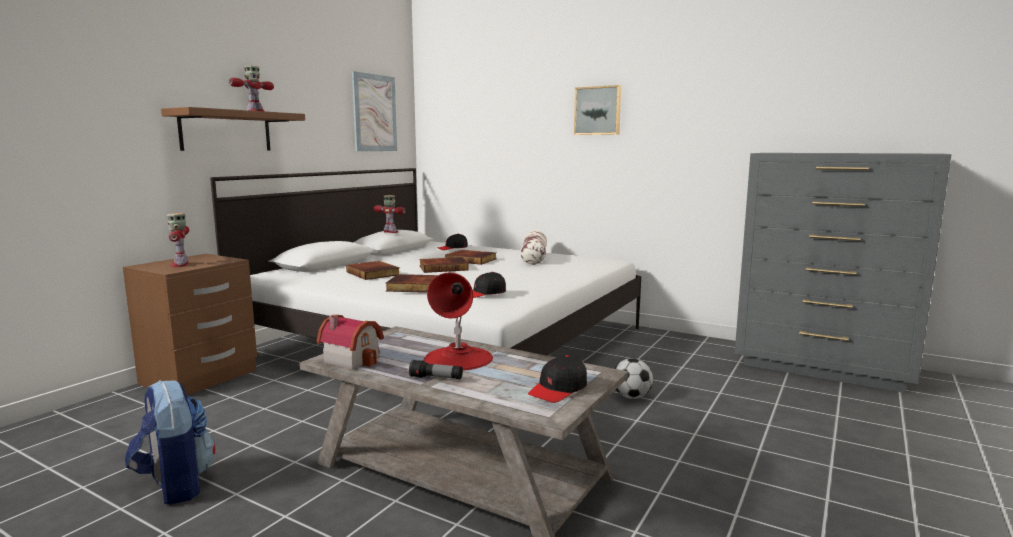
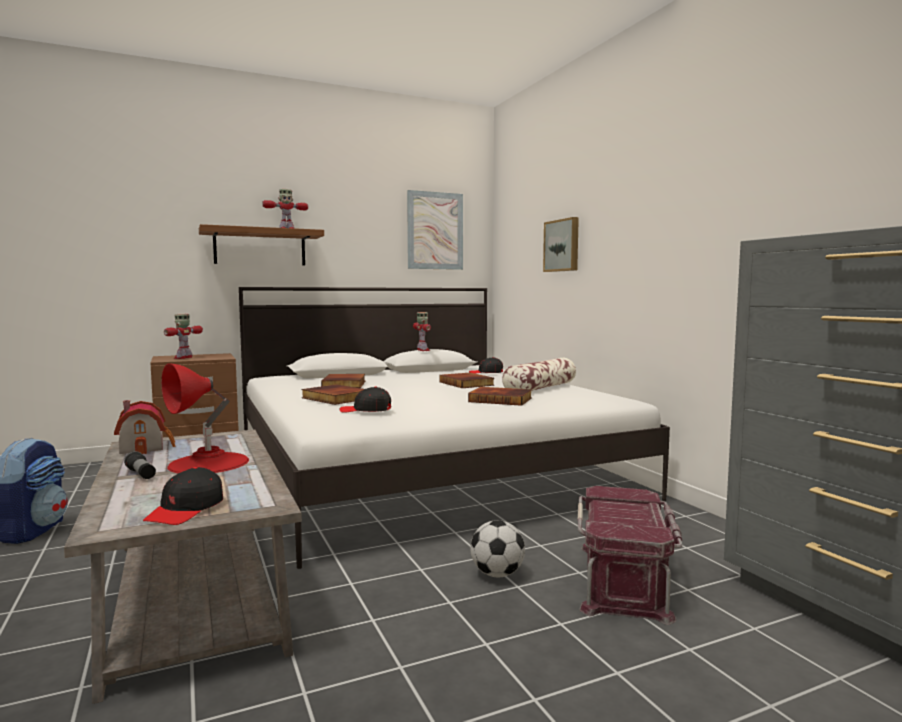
camera: 35 degrees right, 5 degrees down
(443, 268) = (416, 387): book -> book (501, 399)
(558, 389) = (186, 510): black cap -> black cap turned 60 degrees counterclockwise
(598, 111) = (634, 207): picture -> picture (562, 245)
(697, 380) = (625, 580): none -> red storage box

